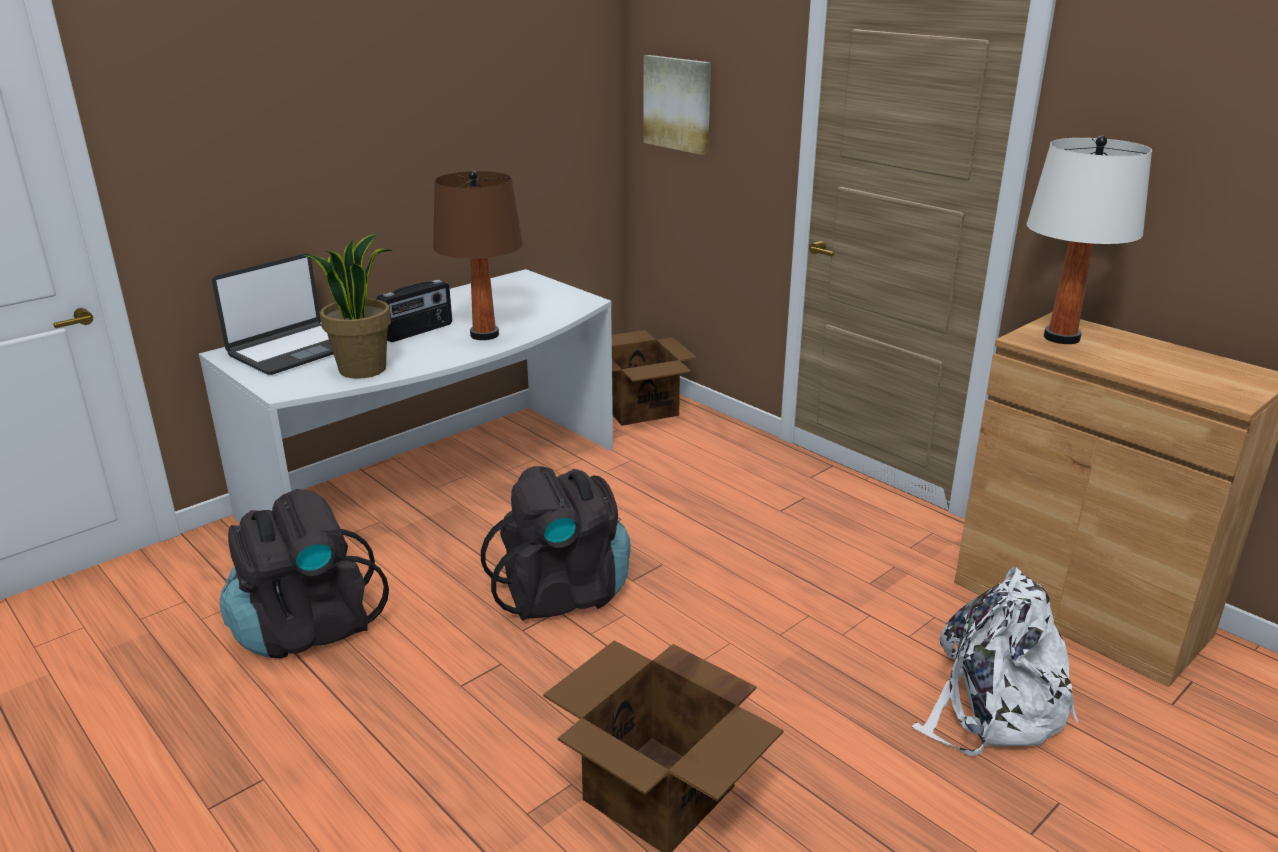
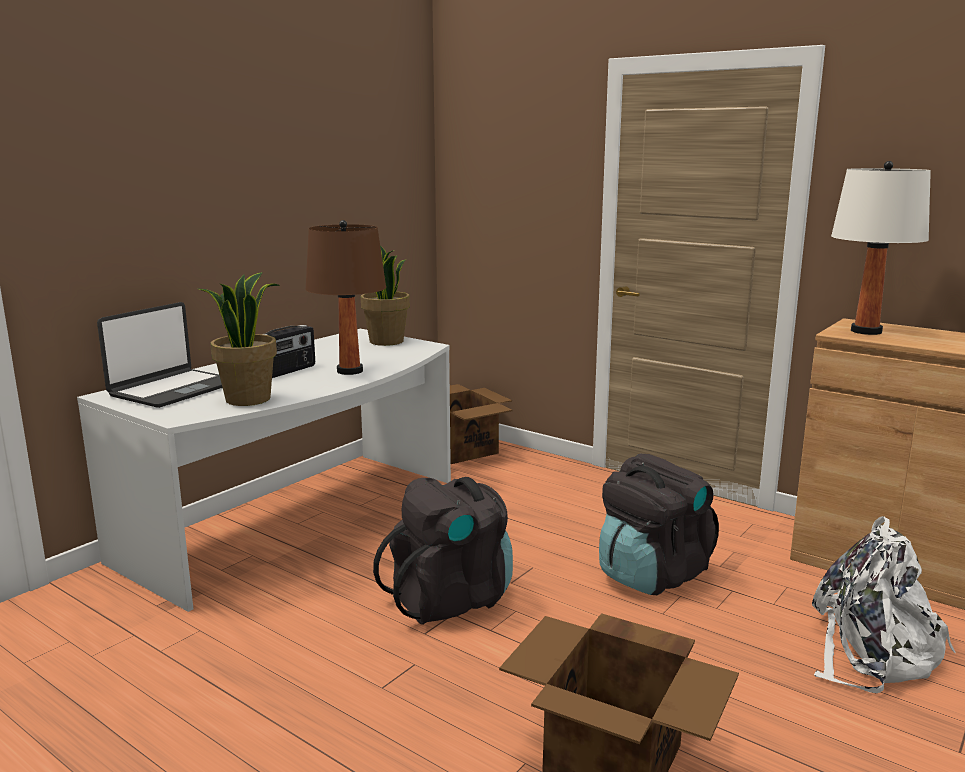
camera: 10 degrees left, 10 degrees down
(307, 628) = (207, 653): black backpack -> black backpack (652, 574)
(543, 292) = (385, 341): none -> potted plant
(678, 104) = (486, 185): picture -> none

